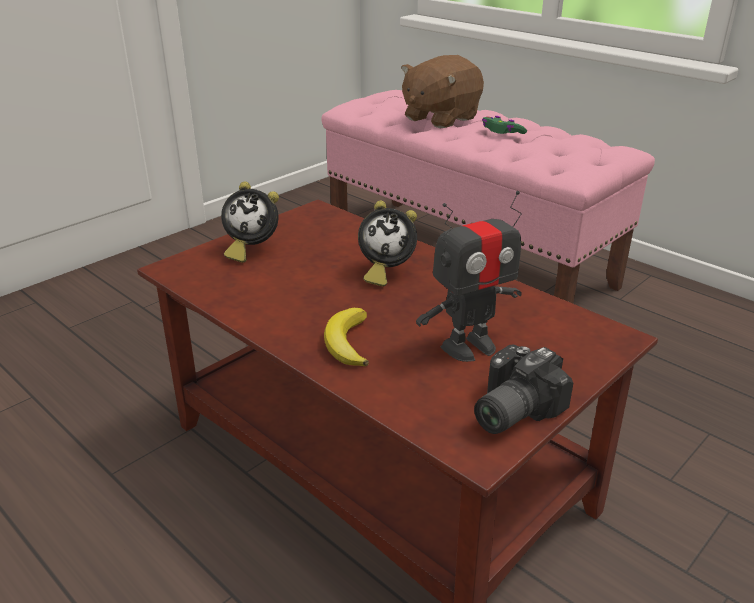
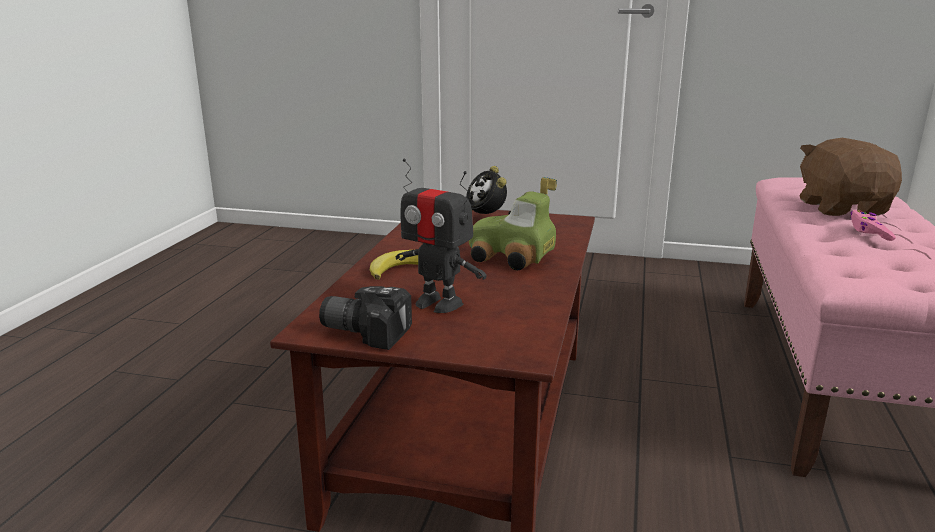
camera: 60 degrees right, 10 degrees down
(385, 272) = (511, 258): alarm clock -> toy car
(439, 118) = (842, 208): brown plush toy -> brown plush toy turned 75 degrees clockwise
(502, 131) = (869, 232): green game controller -> pink game controller

